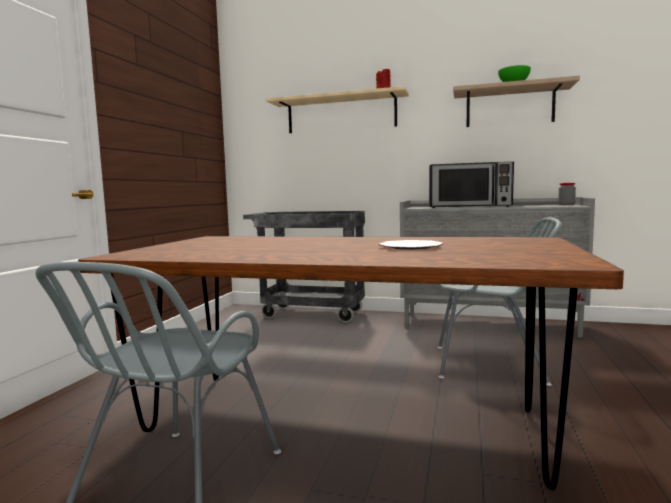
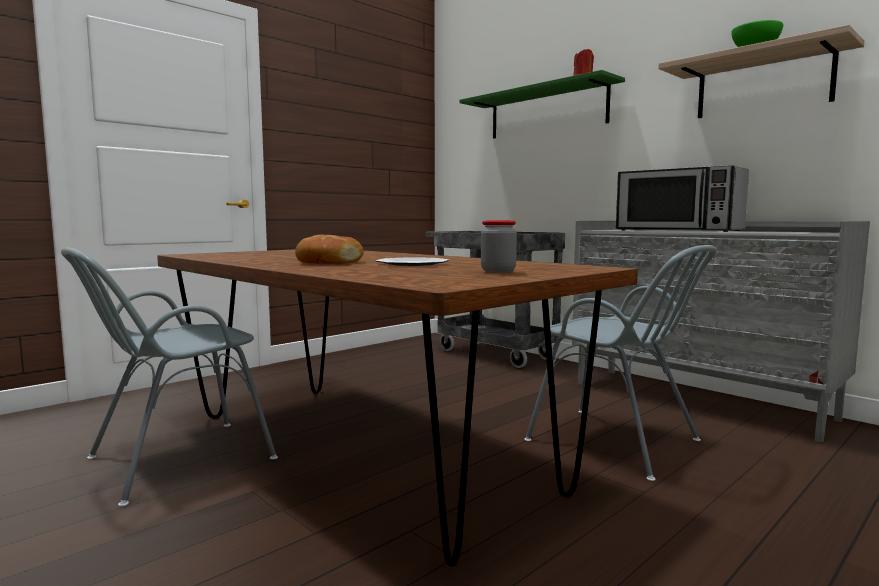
camera: 30 degrees right, 0 degrees up
(336, 251) = (328, 262): none -> bread
(341, 114) = (546, 112): beige shelf -> green shelf
(566, 204) = (833, 232): jar -> jar (498, 272)

